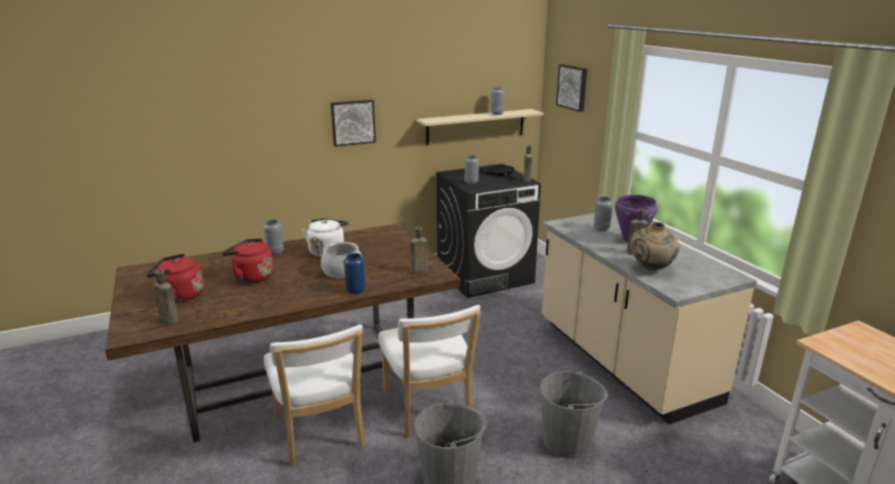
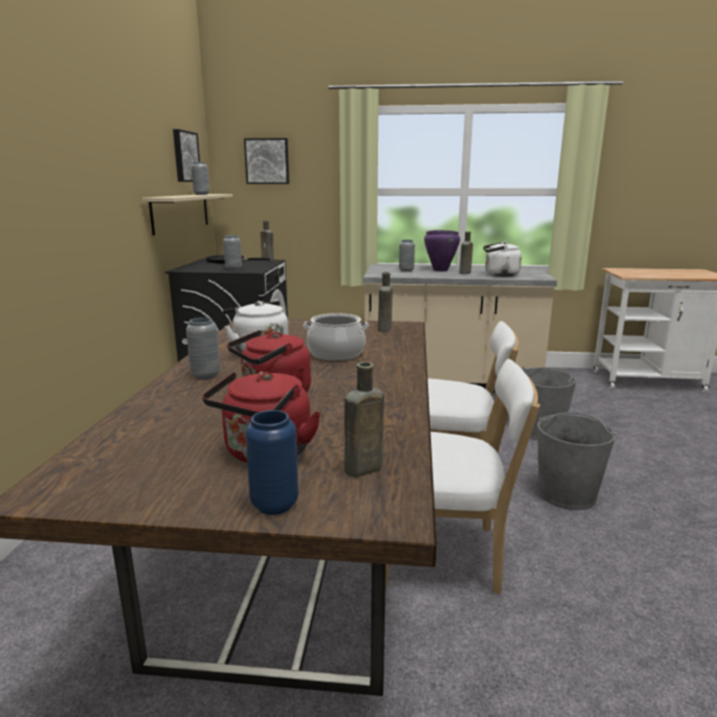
camera: 60 degrees left, 5 degrees down
(353, 122) = (90, 197): picture -> picture (185, 156)
(355, 290) = (401, 355): blue vase -> blue vase (274, 504)
(651, 269) = (499, 275): beige vase -> white kettle

